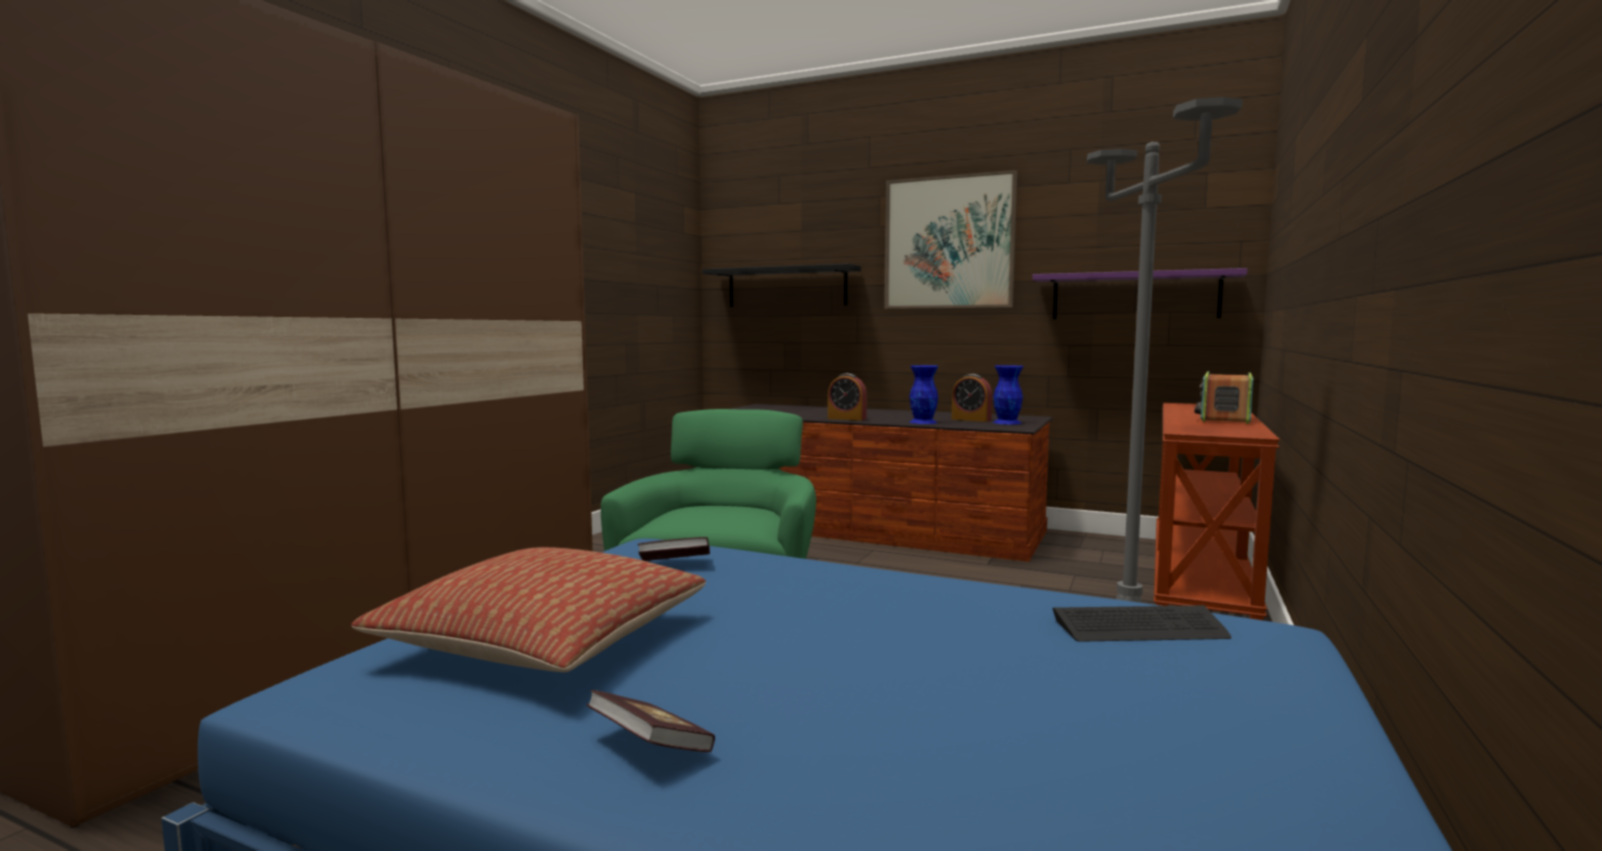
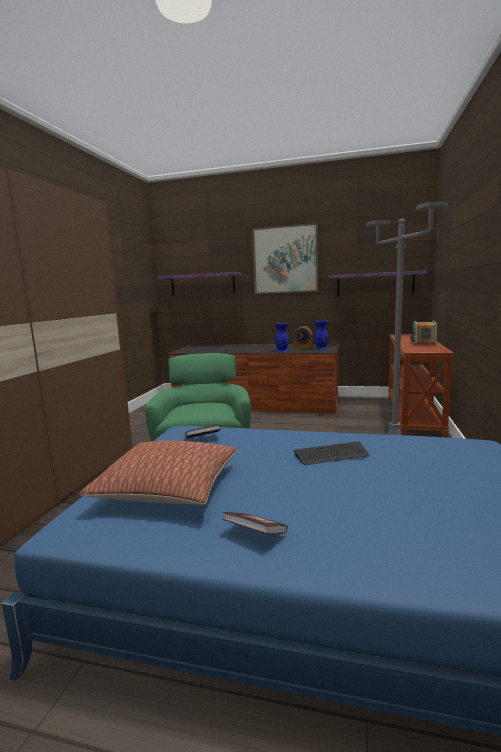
camera: 10 degrees left, 5 degrees up
(786, 287) = (202, 284): black shelf -> purple shelf
(847, 419) = (243, 351): alarm clock -> none
(1139, 628) = (427, 448): keyboard -> keyboard (331, 455)

